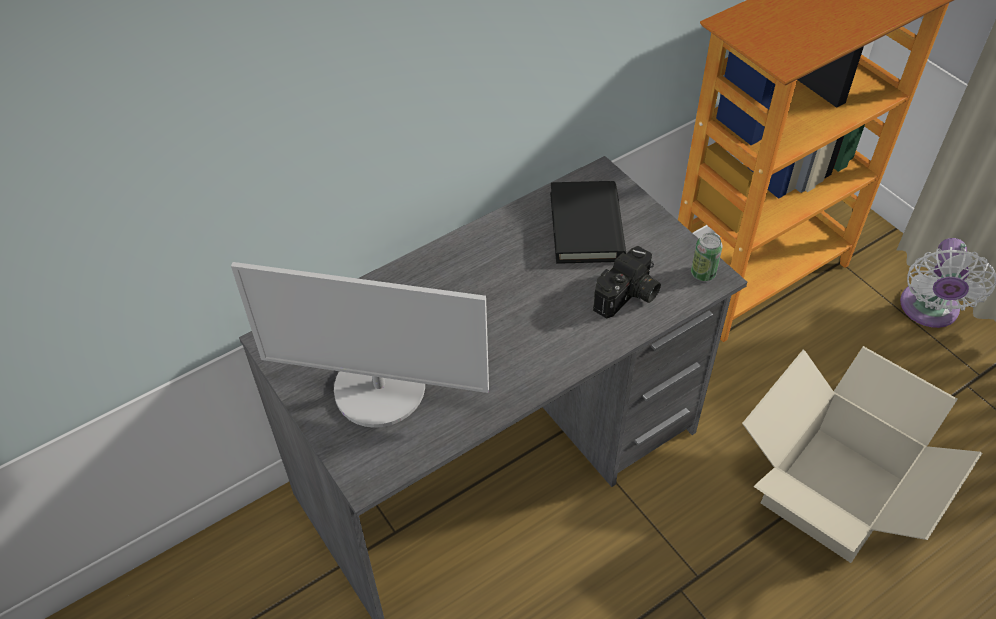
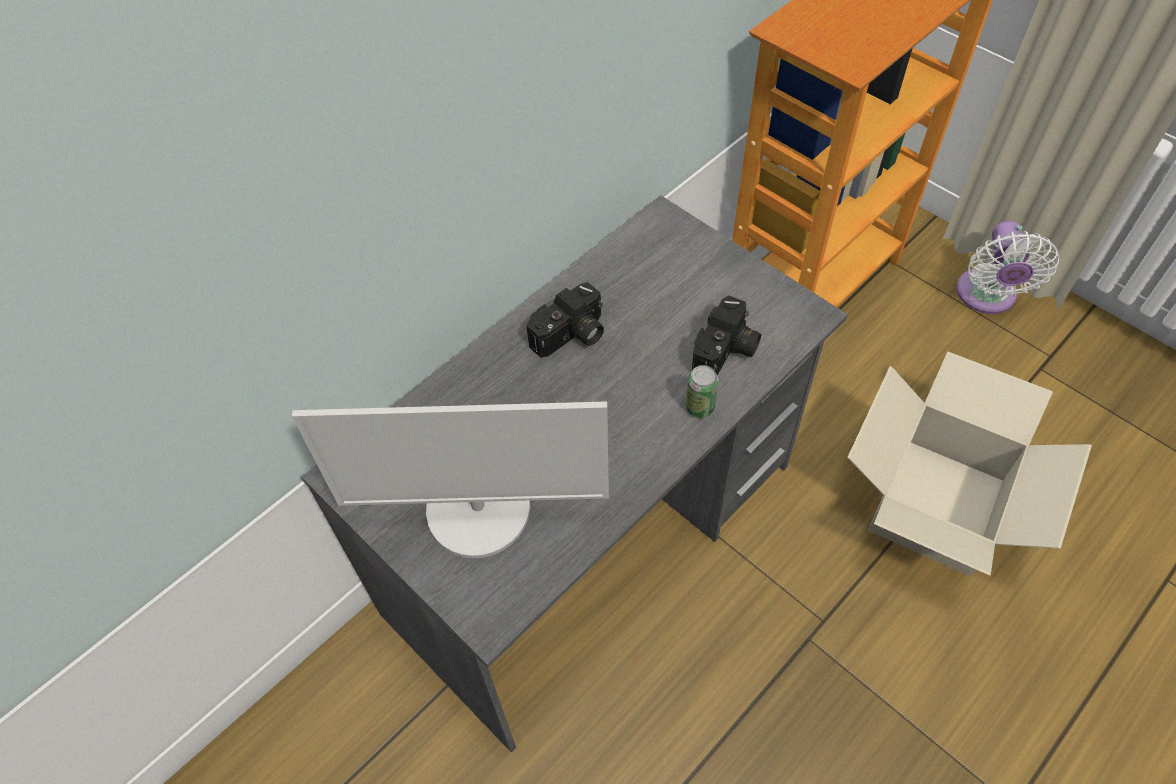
camera: 10 degrees left, 5 degrees up
(495, 261) = (571, 336): none -> camera
(586, 226) = (661, 279): black book -> none
(703, 273) = (799, 312): can -> can (699, 407)

